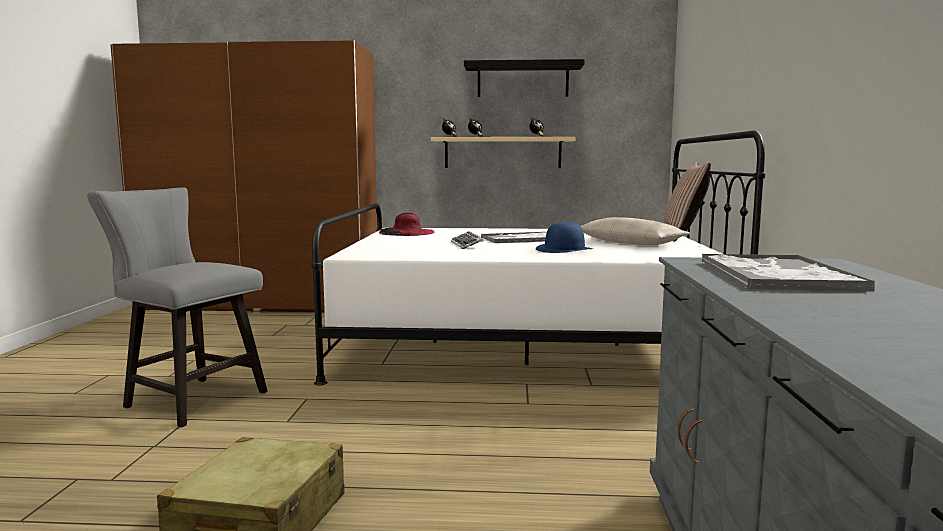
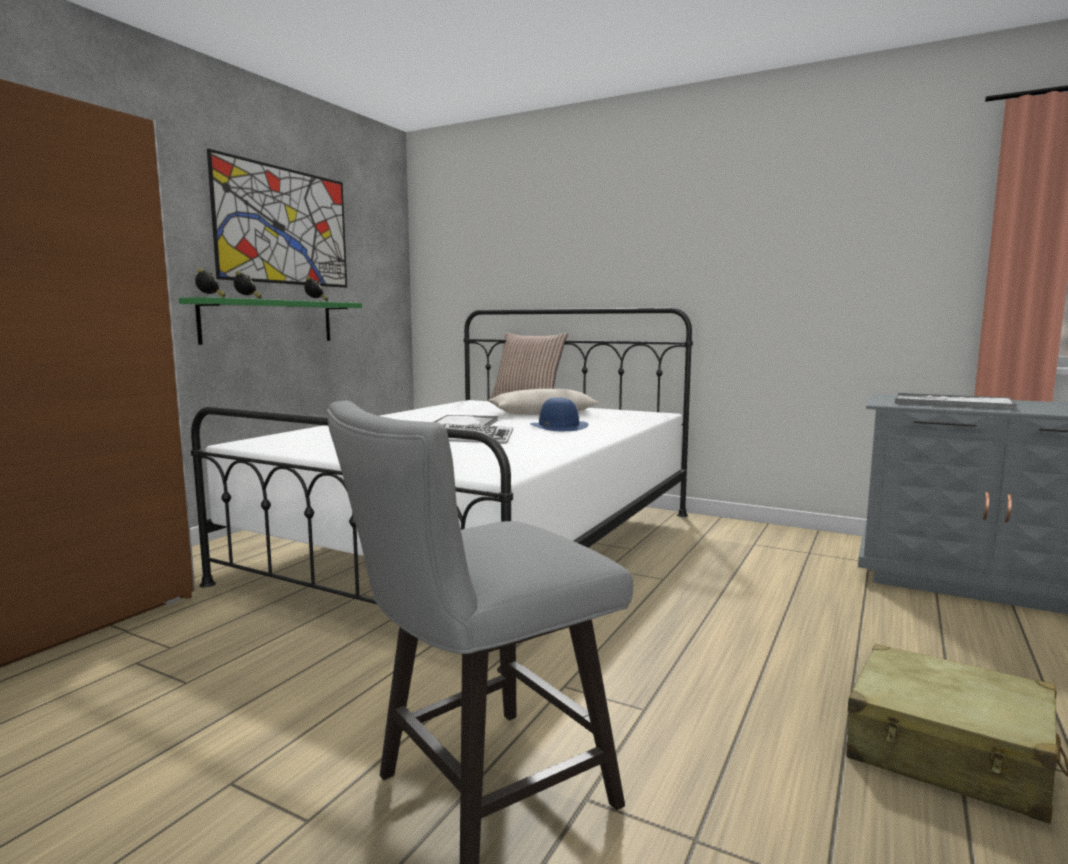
camera: 65 degrees left, 0 degrees up
(407, 232) = (302, 443): black hat -> none
(502, 152) = (269, 321): beige shelf -> green shelf
(522, 81) = (284, 226): black shelf -> picture

